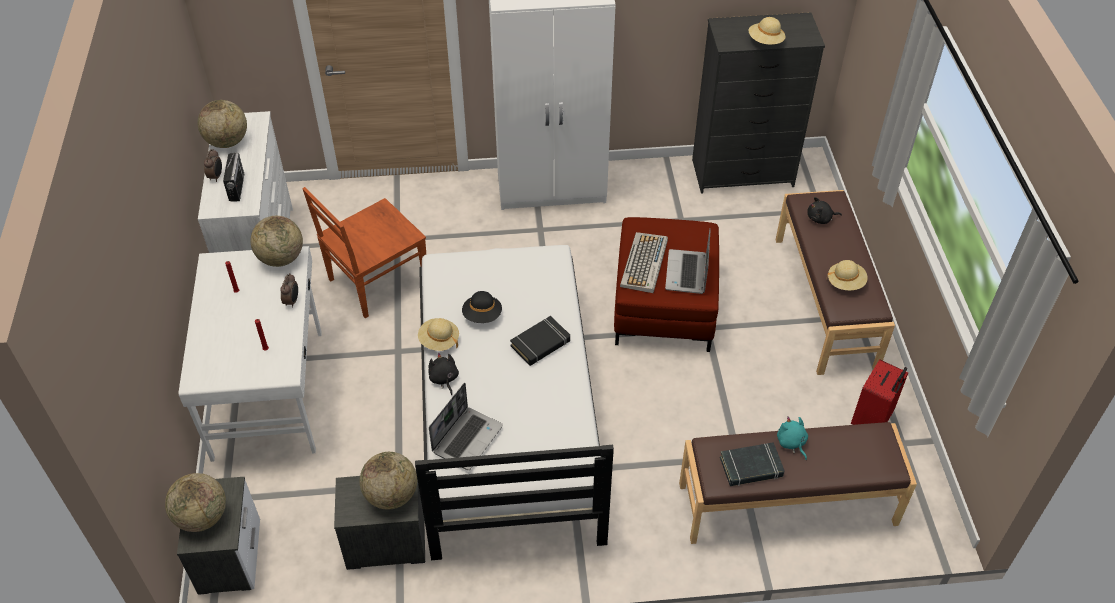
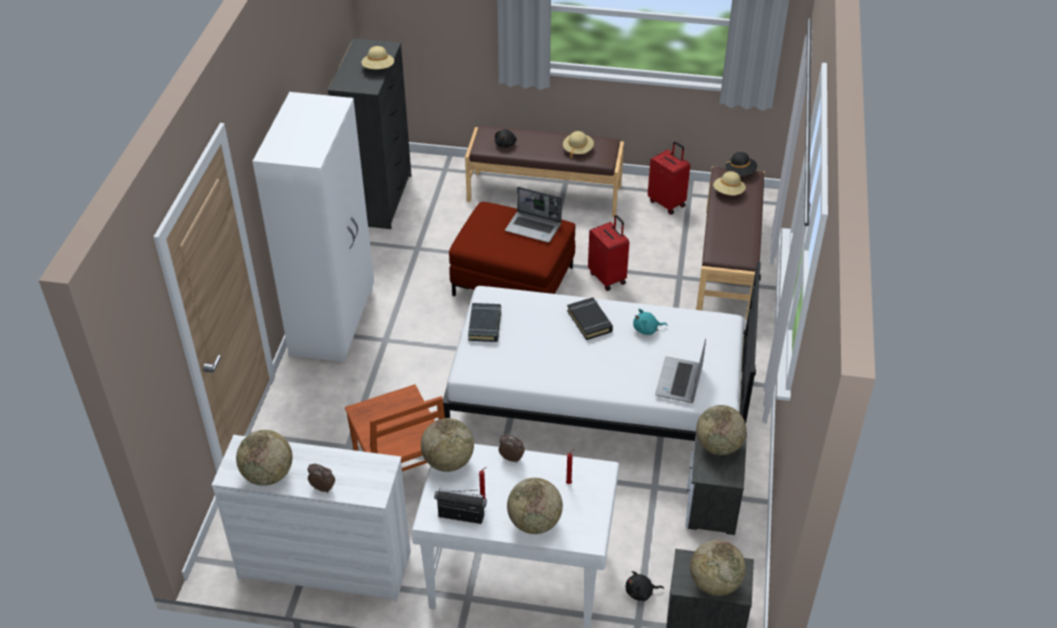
camera: 75 degrees left, 5 degrees down
(214, 333) = (534, 522): none -> globe
(237, 187) = (350, 471): radio -> radio (461, 516)
(439, 341) = (564, 385): beige hat -> beige hat (728, 192)
(444, 379) = (610, 388): black plush toy -> black plush toy (641, 592)
(467, 438) = (680, 381): laptop -> laptop turned 120 degrees counterclockwise
(482, 315) = (543, 352): black hat -> black hat (740, 172)
(644, 264) = (513, 249): keyboard -> none
(705, 387) = (608, 278): none -> red suitcase
(751, 467) = (738, 239): black book -> black book (485, 325)
(791, 443) = (721, 214): turquoise plush toy -> turquoise plush toy (647, 329)

